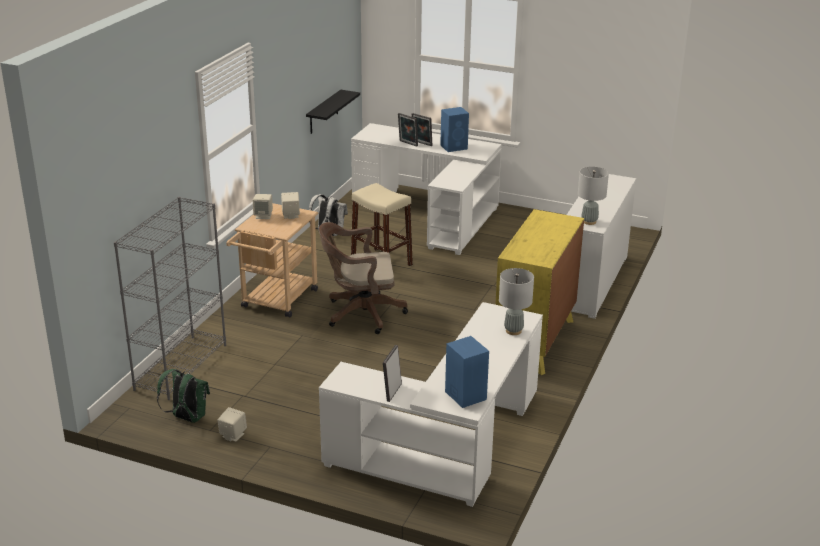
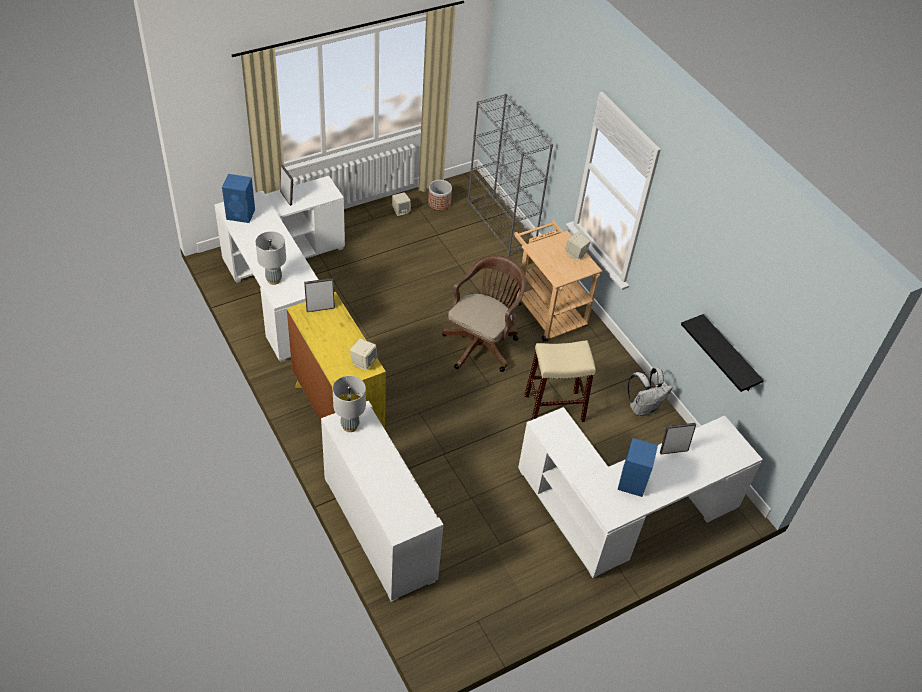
camera: 125 degrees right, 20 degrees up
(187, 418) = (439, 203): green backpack -> planter
(290, 215) = (562, 268): beige speaker -> beige speaker (363, 362)
(421, 143) = (664, 461): picture frame -> picture frame (320, 308)

